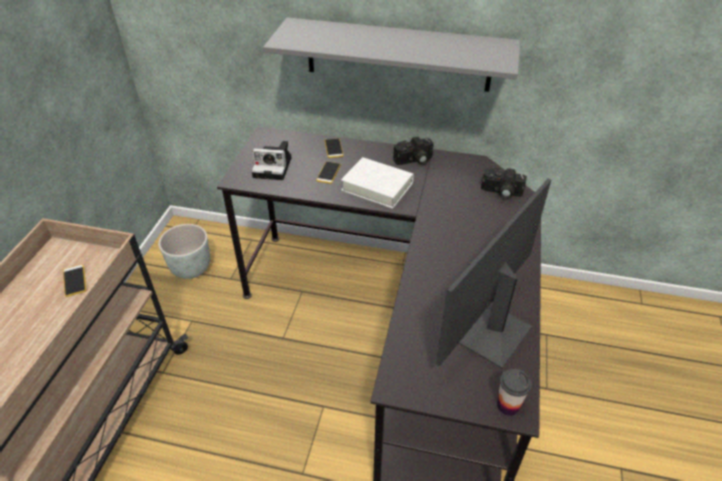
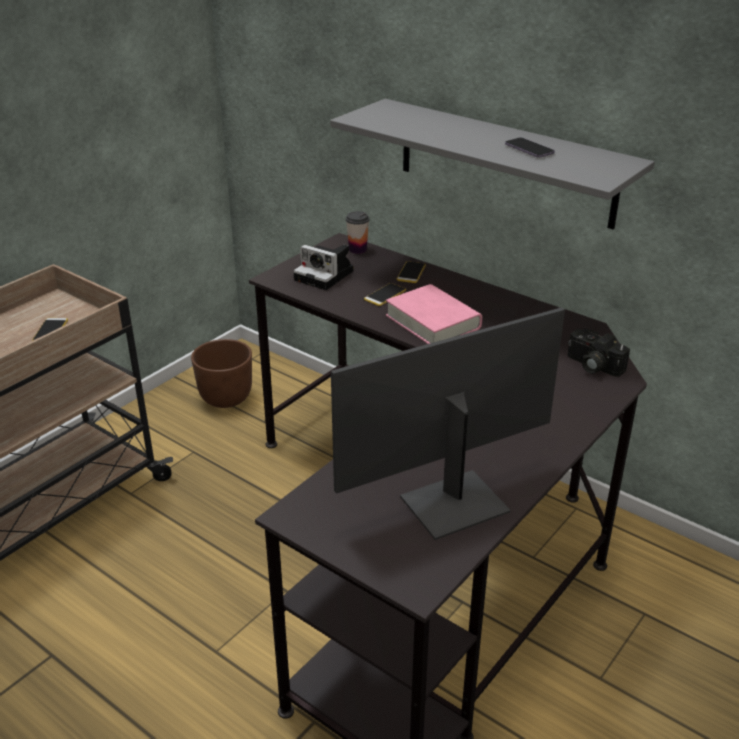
camera: 25 degrees right, 10 degrees down
(191, 269) = (225, 399): grey planter -> brown planter
(377, 187) = (433, 322): white book -> pink book
(414, 161) = (502, 307): camera -> none
(433, 46) = (529, 149): none -> phone
(508, 406) = (410, 577): cup -> cup (357, 250)

